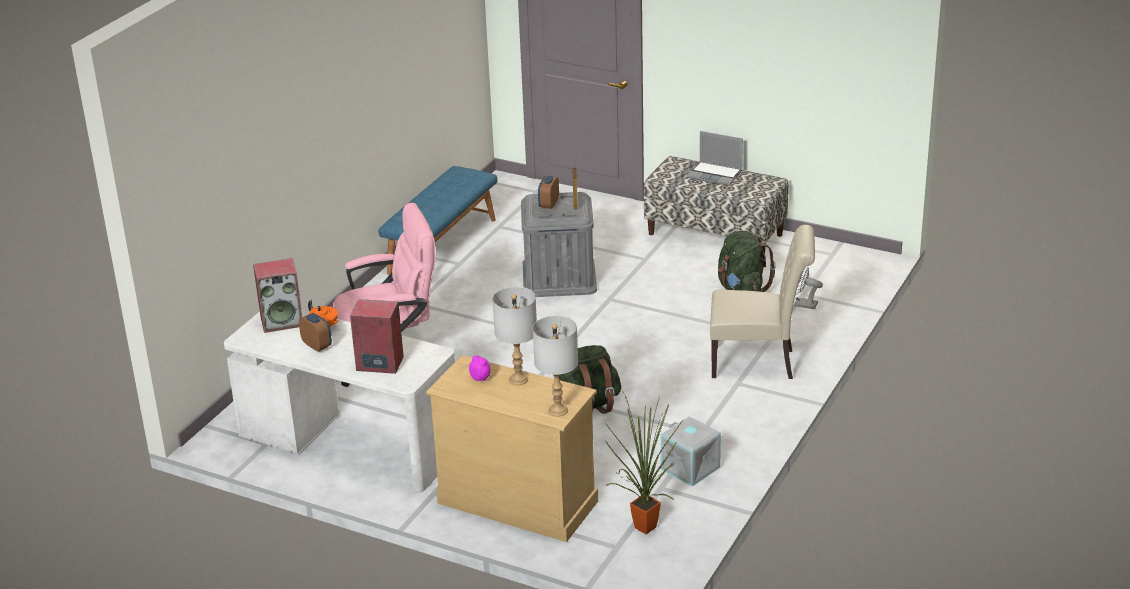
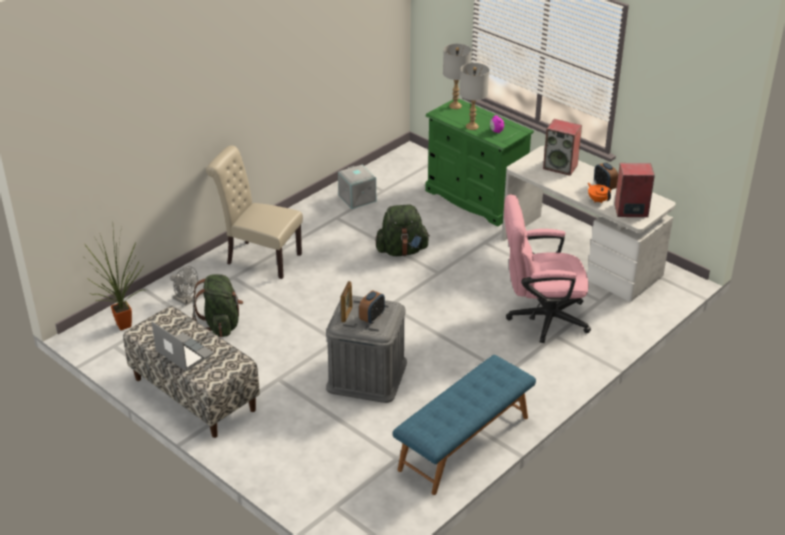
camera: 165 degrees left, 5 degrees up
(517, 502) = (475, 199): beige dresser -> green dresser
(643, 526) = (405, 173): potted plant -> potted plant (124, 327)

